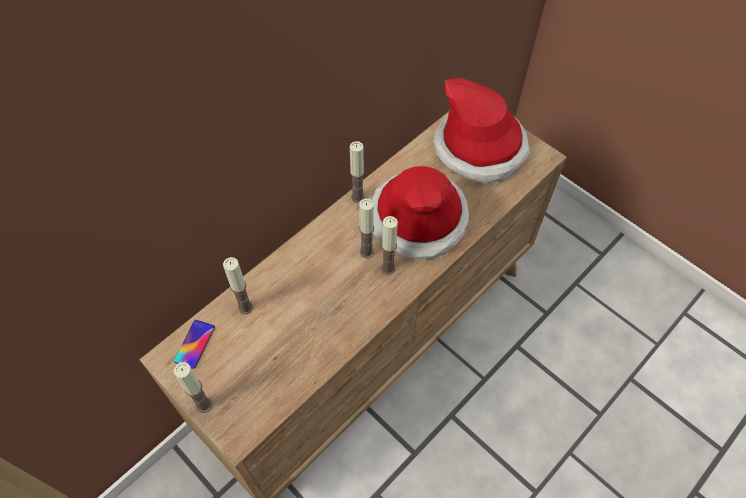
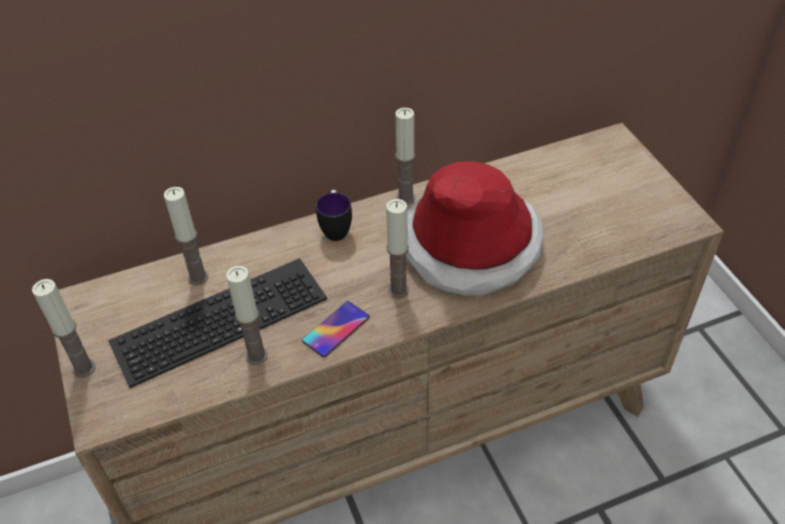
camera: 25 degrees right, 10 degrees down
(194, 344) = (116, 297): phone -> phone (336, 329)
(278, 331) = (220, 316): none -> keyboard
(322, 236) = (336, 228): none -> mug
(366, 252) = (382, 262): candle -> candle (256, 356)
(480, 149) = (600, 188): hat -> none

